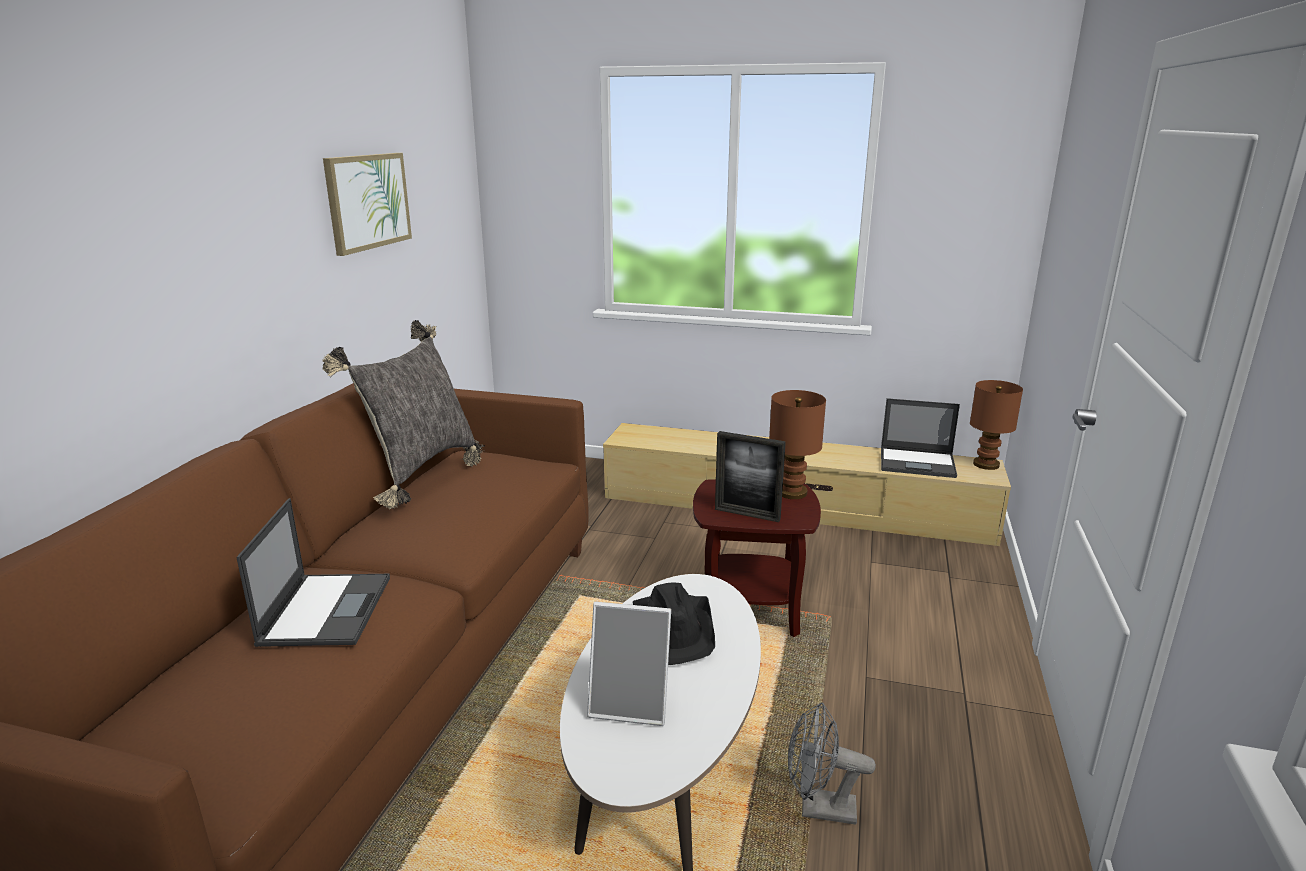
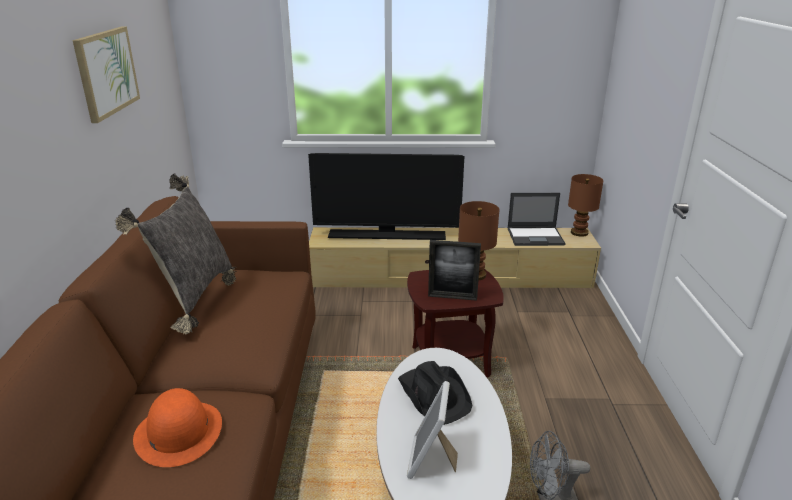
camera: 15 degrees left, 5 degrees up
(326, 609) = (178, 432): laptop -> orange hat
(631, 704) = (431, 460): picture frame -> picture frame turned 105 degrees clockwise
(712, 440) = (387, 235): none -> television

